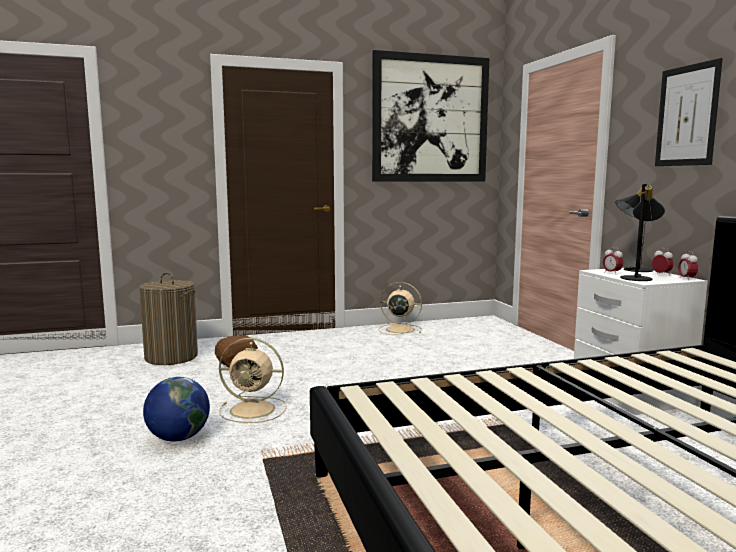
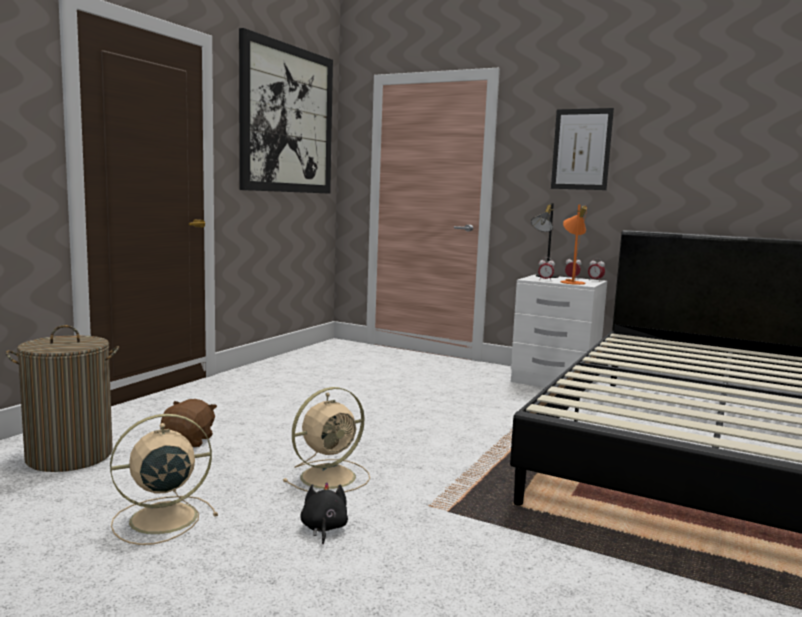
camera: 45 degrees left, 0 degrees up
(178, 438) = (323, 528): globe -> black plush toy
(399, 329) = (279, 366): beige fan -> beige fan (160, 519)
(639, 278) = (572, 282): black table lamp -> orange table lamp

